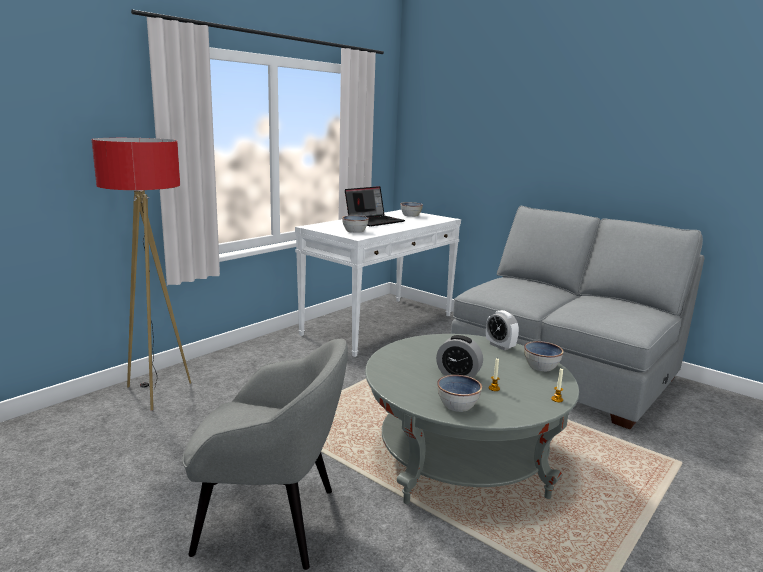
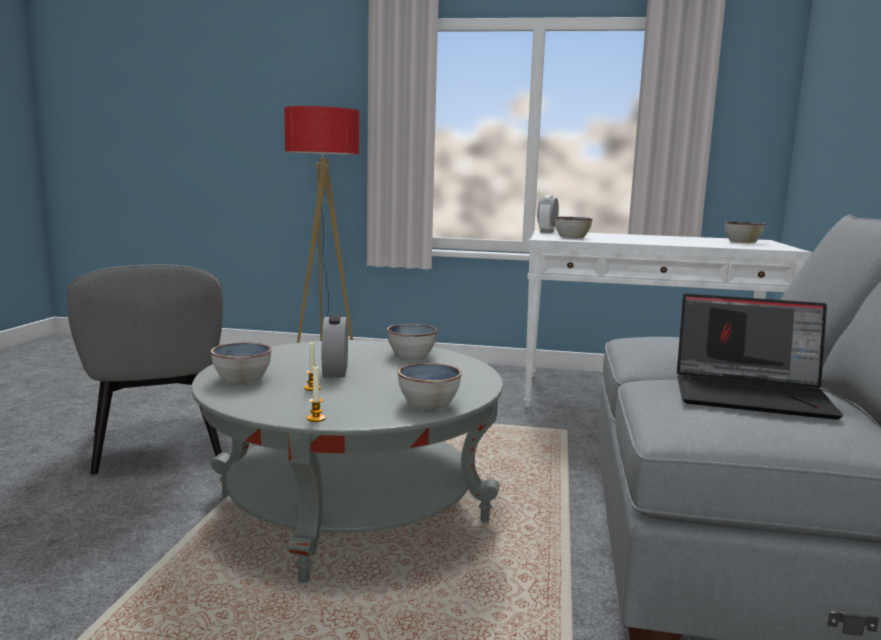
camera: 60 degrees right, 5 degrees down
(374, 221) = (652, 238): laptop -> laptop (753, 395)
(433, 346) = (411, 354): none -> bowl
(500, 346) = (470, 379): alarm clock -> alarm clock (547, 232)

